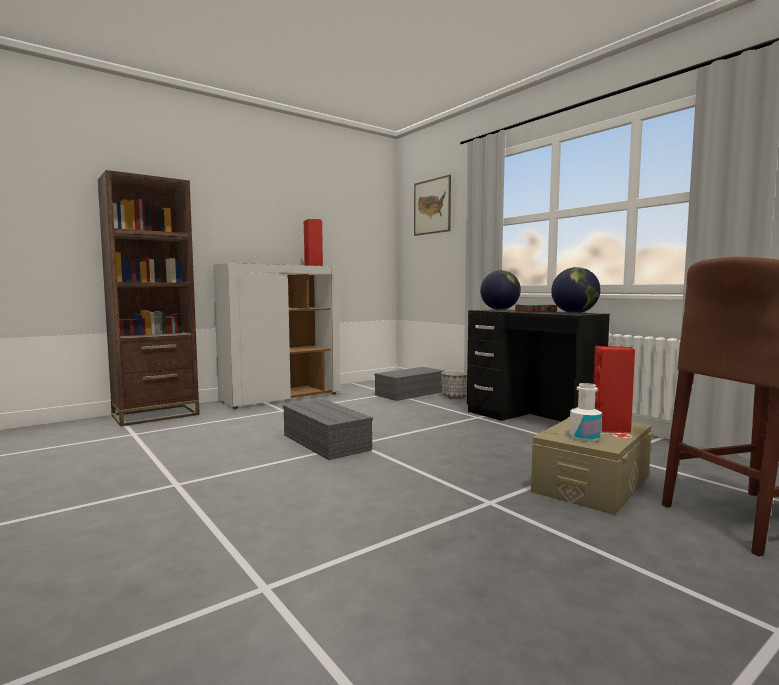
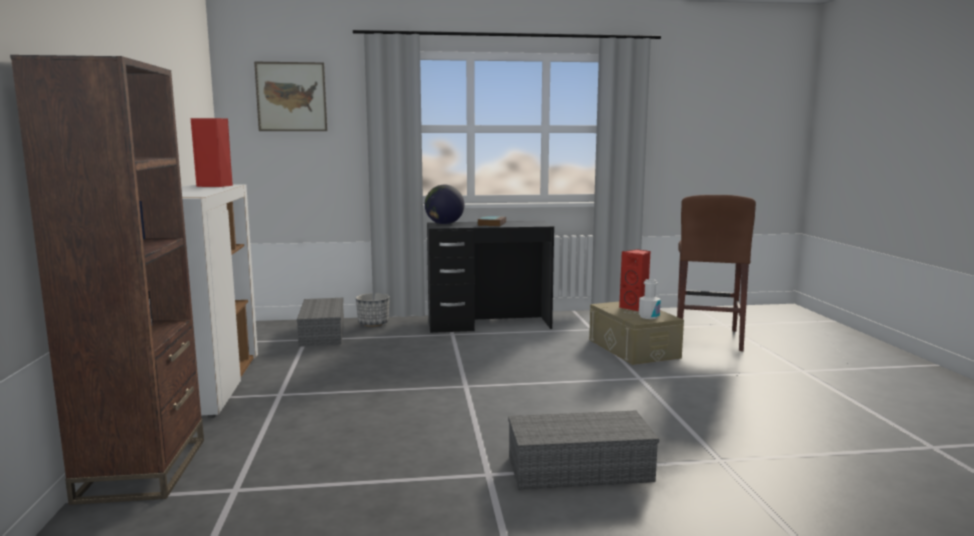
camera: 60 degrees left, 5 degrees up
(327, 442) = (443, 396): grey storage box -> grey storage box (581, 468)
(574, 313) = (530, 223): globe -> none

